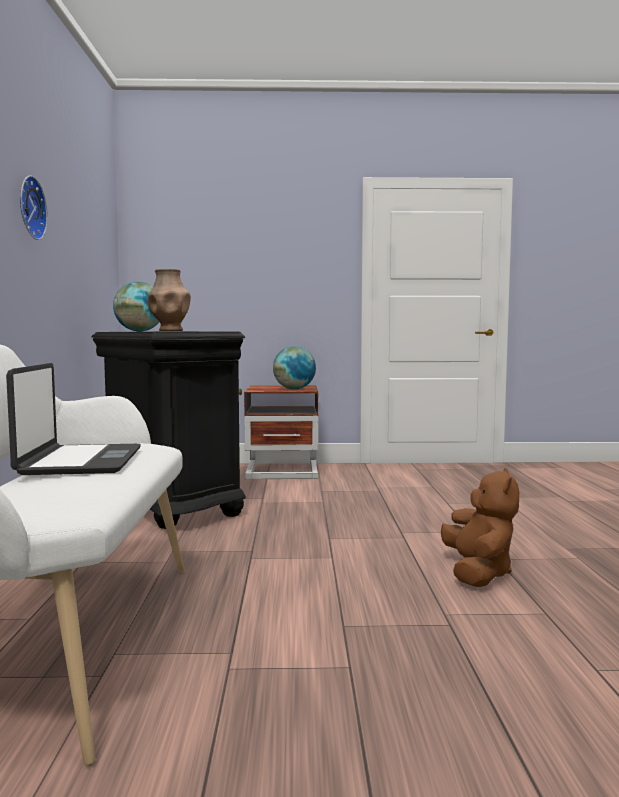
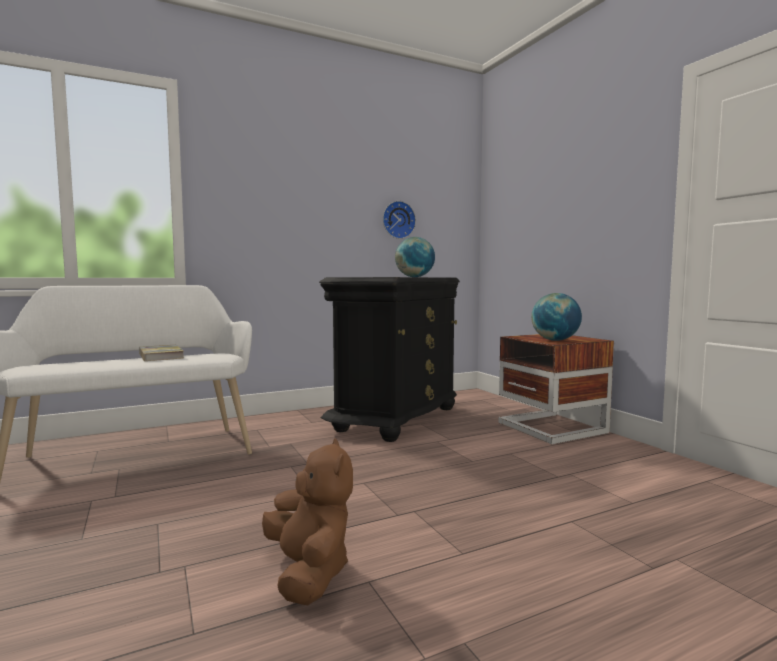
camera: 65 degrees right, 0 degrees up
(29, 208) = (308, 196): wall clock -> wall clock (398, 220)
(80, 461) = (161, 356): laptop -> book
(170, 330) = (342, 276): brown vase -> none
(478, 573) = (309, 572): brown plush toy -> brown plush toy turned 90 degrees counterclockwise

